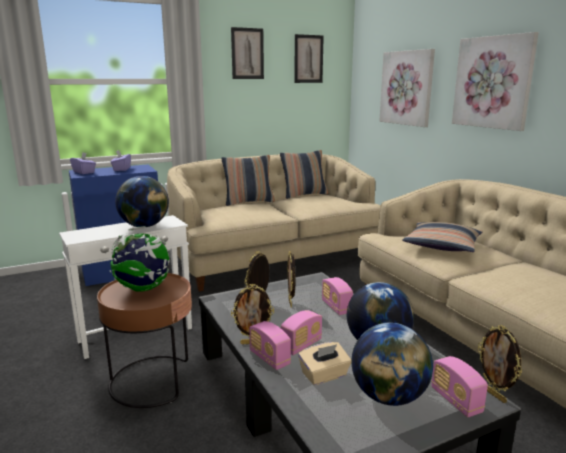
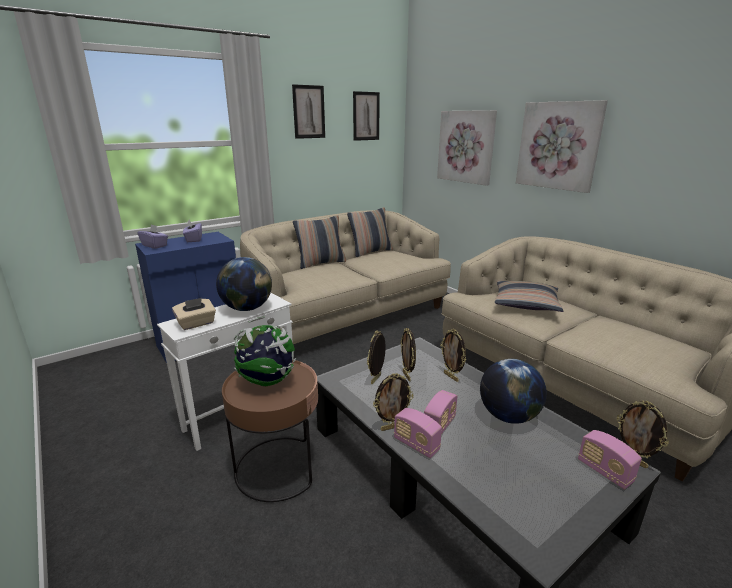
camera: 10 degrees left, 5 degrees up
(324, 375) = (476, 458): beige tissue box -> beige tissue box (196, 324)
(336, 307) = (451, 377): radio -> picture frame
(388, 397) = (545, 475): globe -> none

